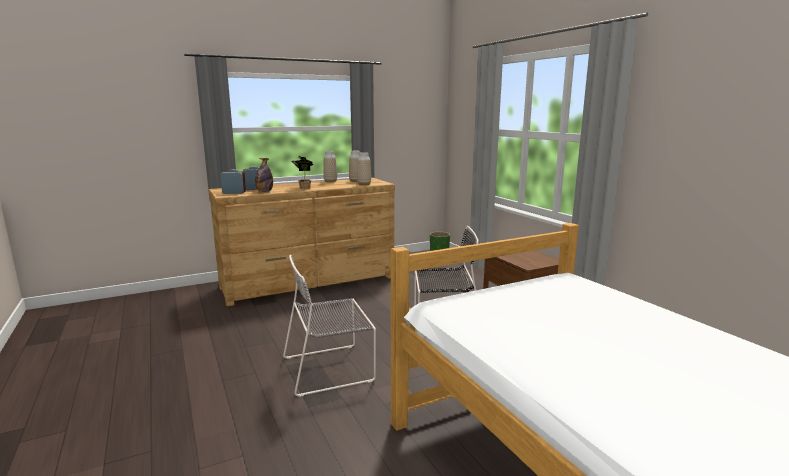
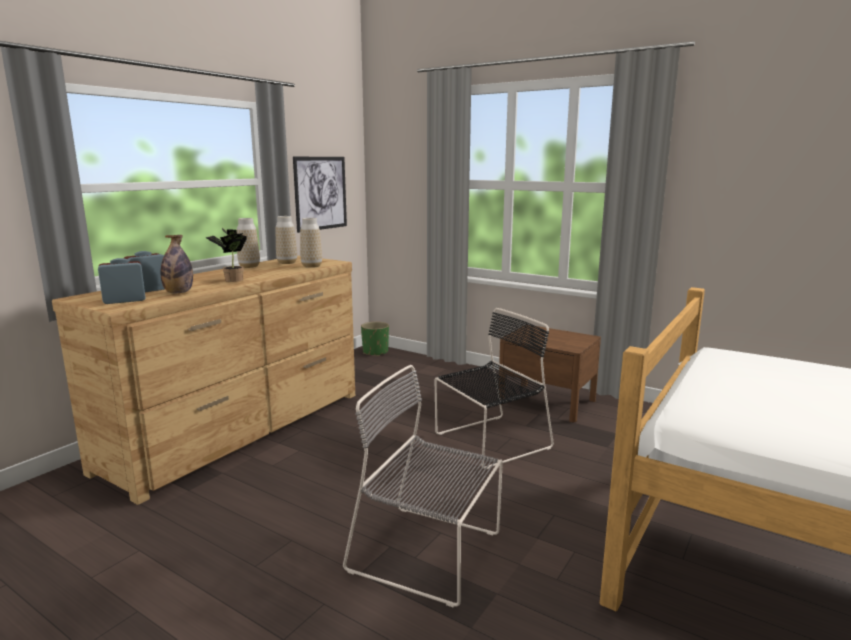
camera: 30 degrees left, 0 degrees up
(331, 368) = (429, 553): grey chair -> grey chair turned 75 degrees clockwise
(404, 136) = (320, 193): none -> picture

